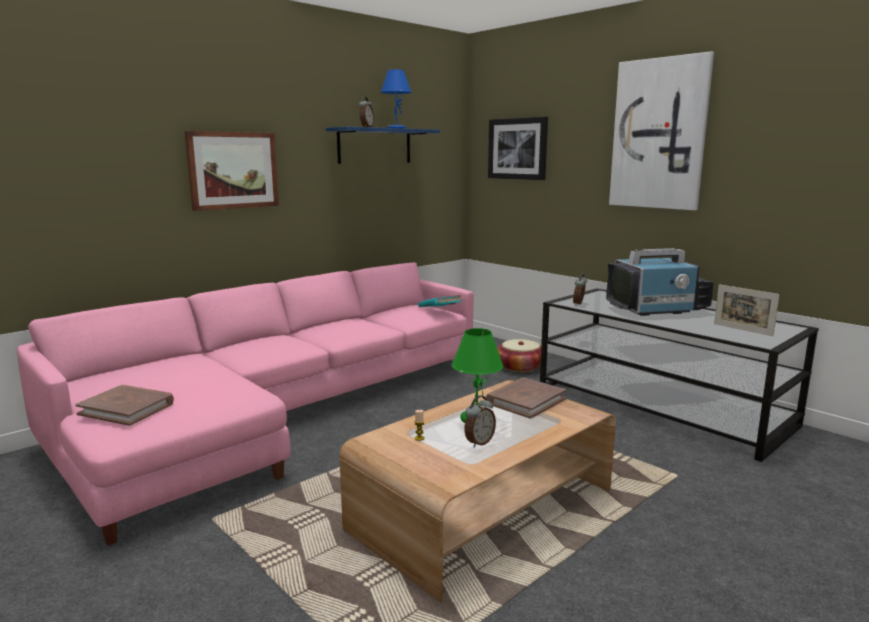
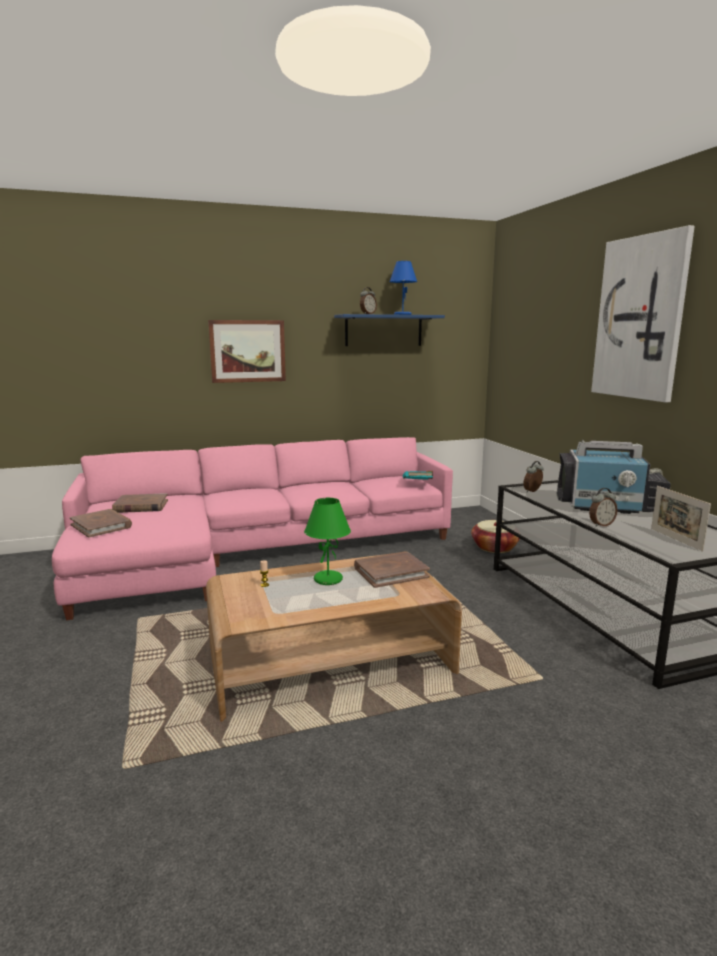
camera: 25 degrees right, 0 degrees up
(148, 377) = (141, 506): none -> brown book
(479, 442) = (304, 598): alarm clock -> alarm clock (601, 525)
(517, 149) = (525, 333): picture -> none

